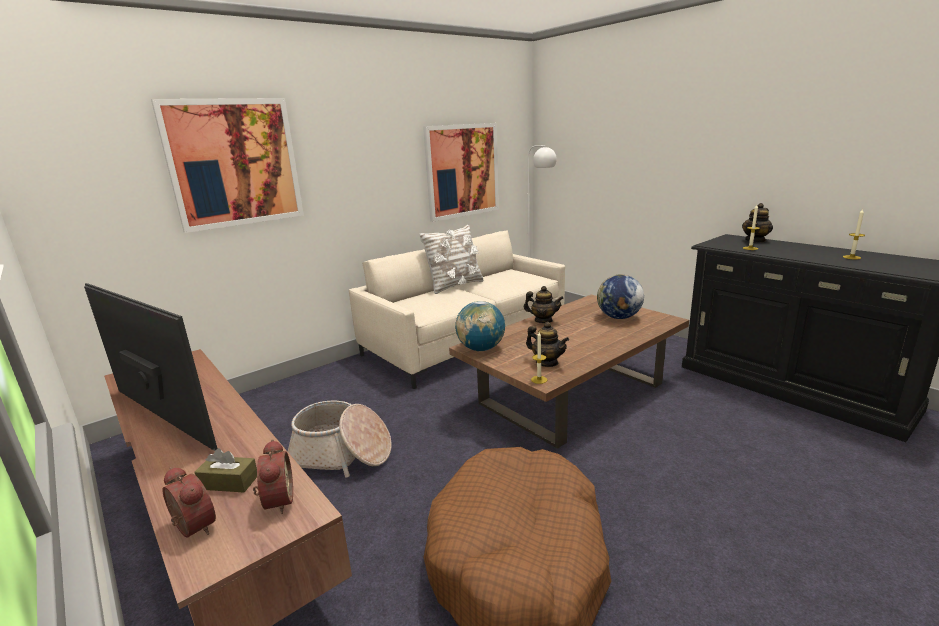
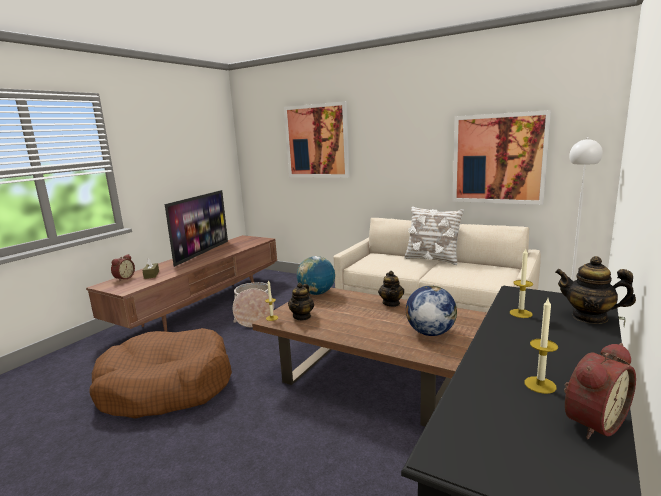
camera: 70 degrees right, 5 degrees down
(276, 501) = (136, 284): alarm clock -> alarm clock (591, 421)

